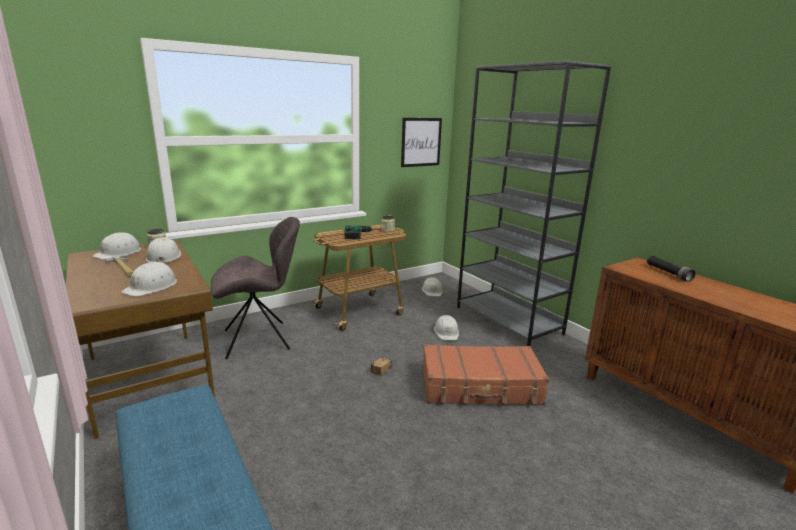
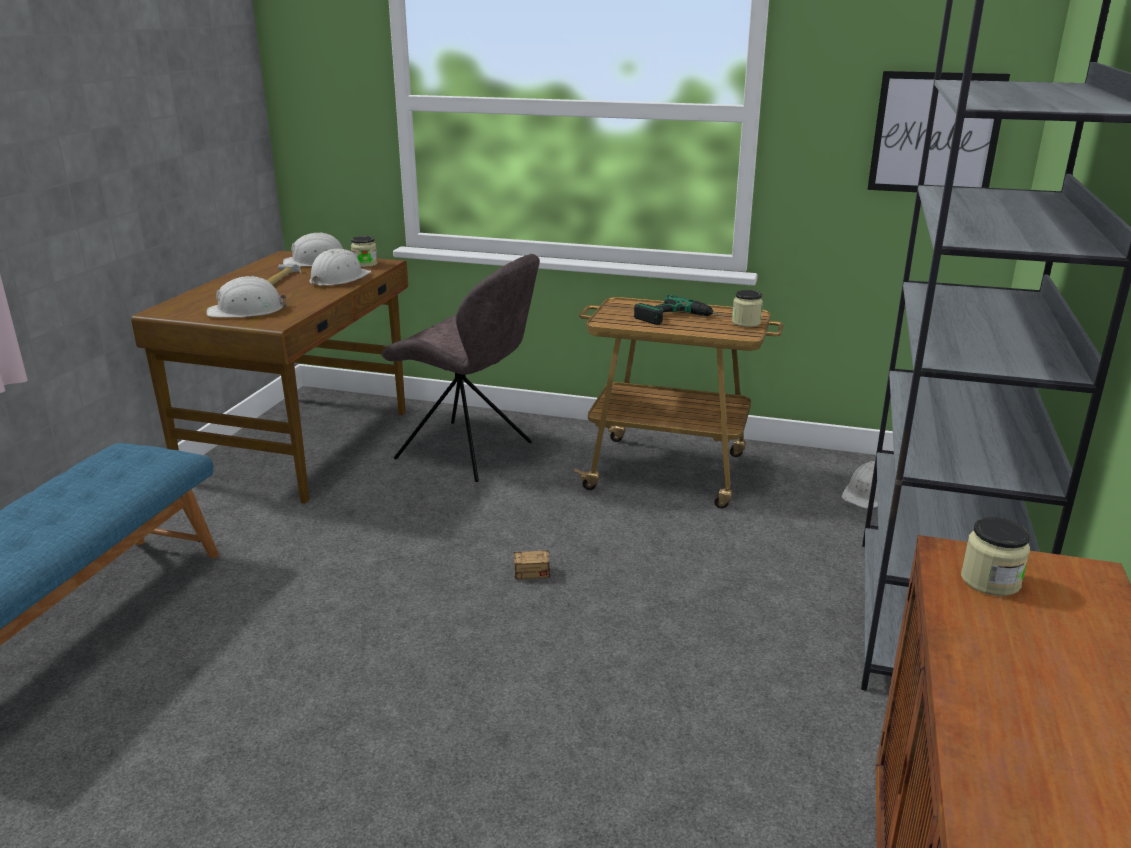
camera: 50 degrees right, 5 degrees up
(446, 332) = (750, 574): white hard hat -> none
(480, 387) = (628, 688): brown suitcase -> none
(637, 270) = (990, 581): none -> jar
(668, 273) = (1066, 630): black flashlight -> none

